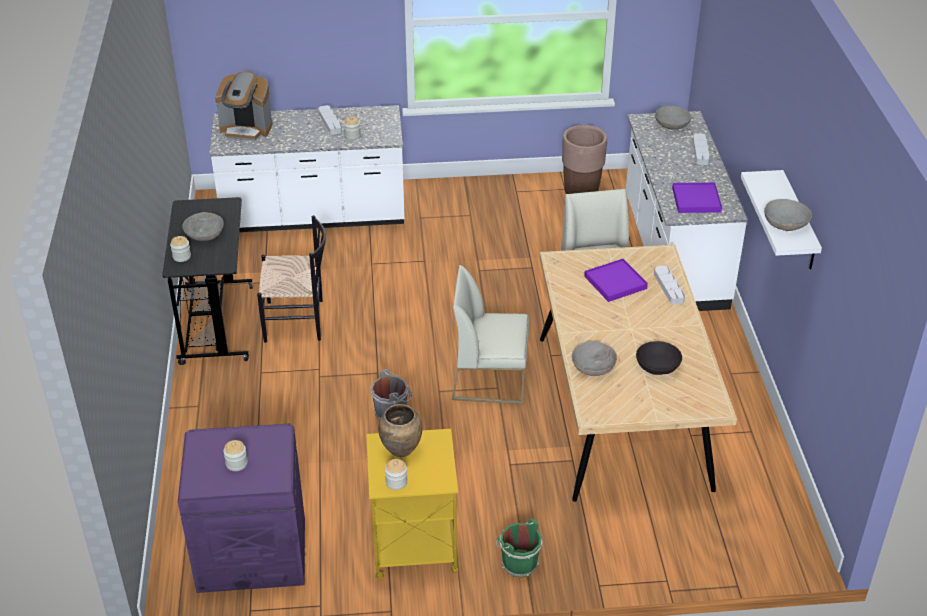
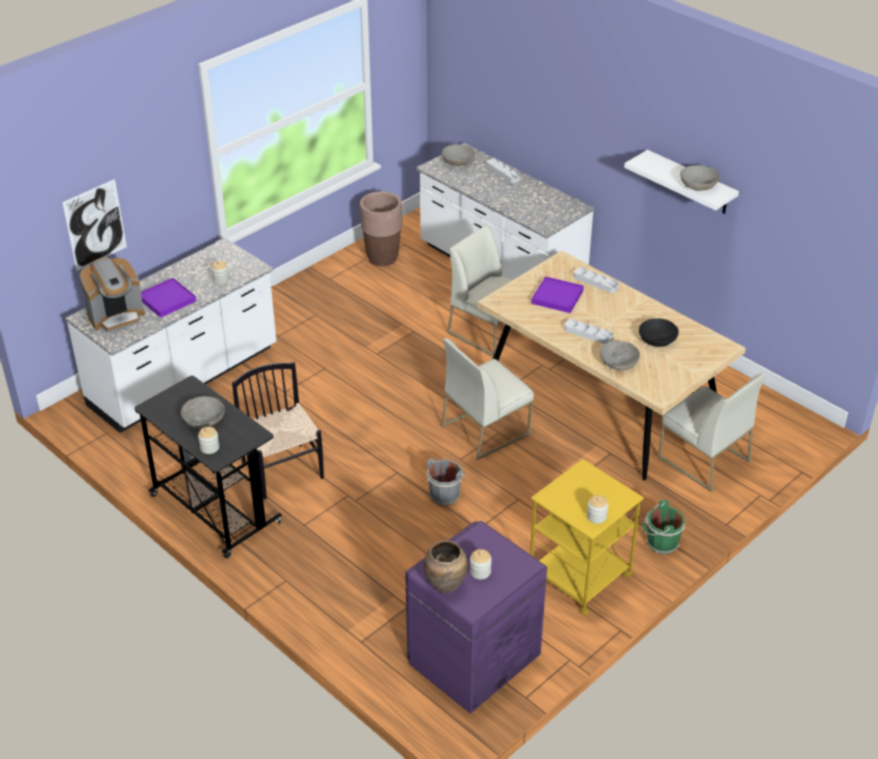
camera: 40 degrees left, 0 degrees up
(268, 44) = (95, 225): none -> picture
(297, 321) = (281, 469): black chair -> black chair turned 75 degrees counterclockwise
(330, 122) = (185, 277): grey tray -> grey tray (588, 334)
(401, 450) = (570, 493): brown vase -> brown vase (446, 585)
(651, 516) = (703, 459): none -> white chair
(696, 200) = (545, 209): purple tray -> purple tray (167, 300)

